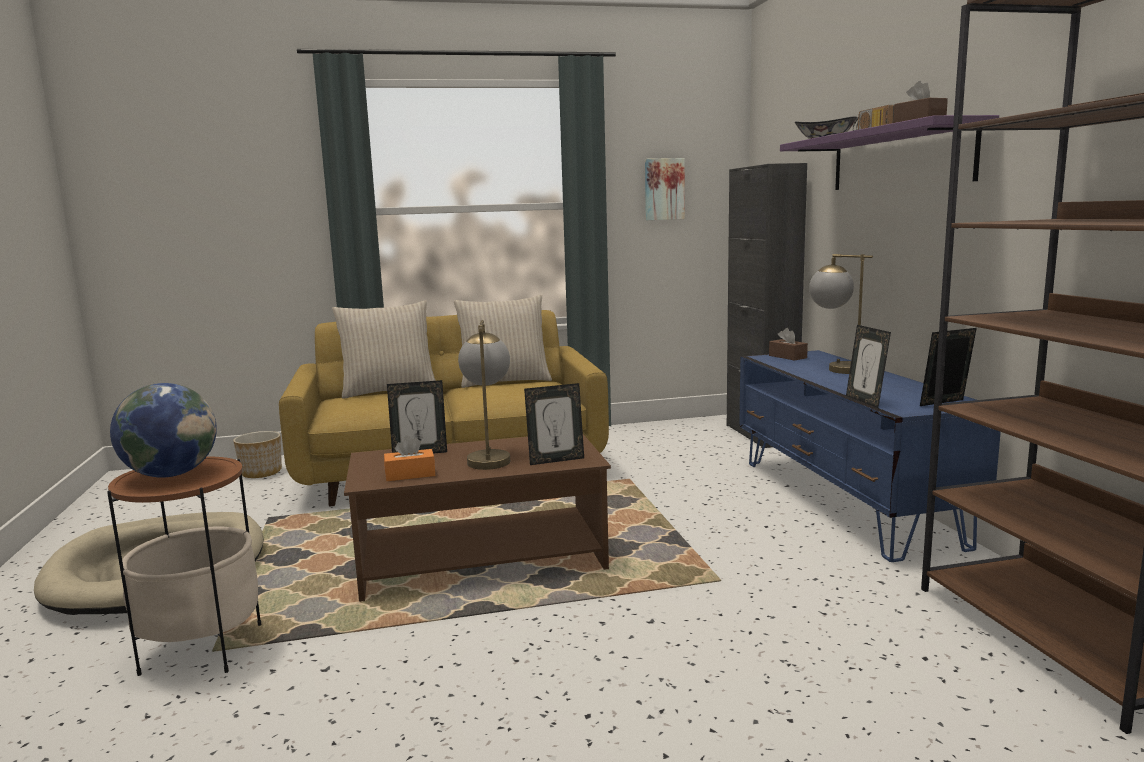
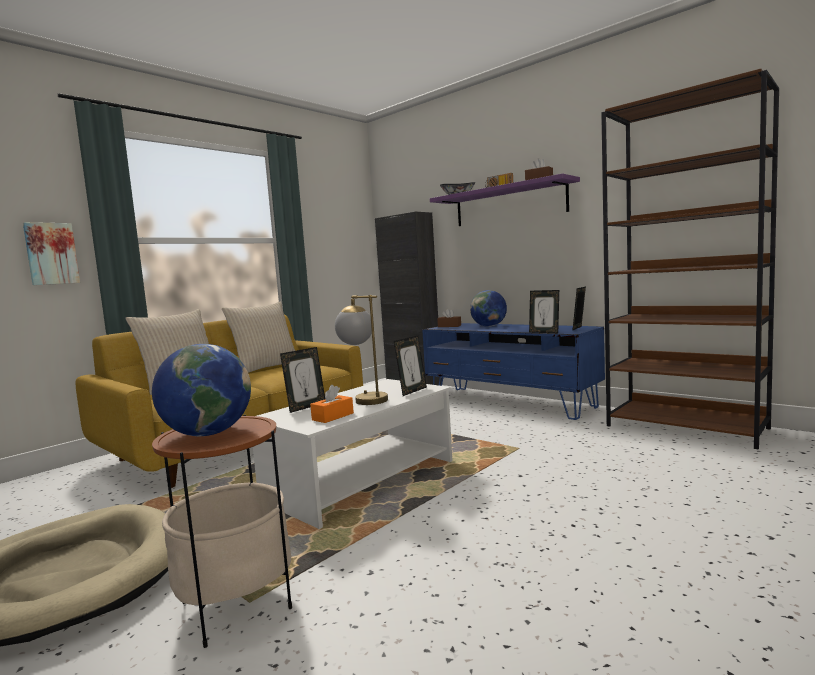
camera: 35 degrees left, 5 degrees down
(261, 472) = (47, 486): planter -> none
(483, 559) = (362, 480): brown coffee table -> white coffee table
(664, 189) = (330, 231): picture -> picture (51, 253)
(835, 368) = (489, 326): table lamp -> globe

